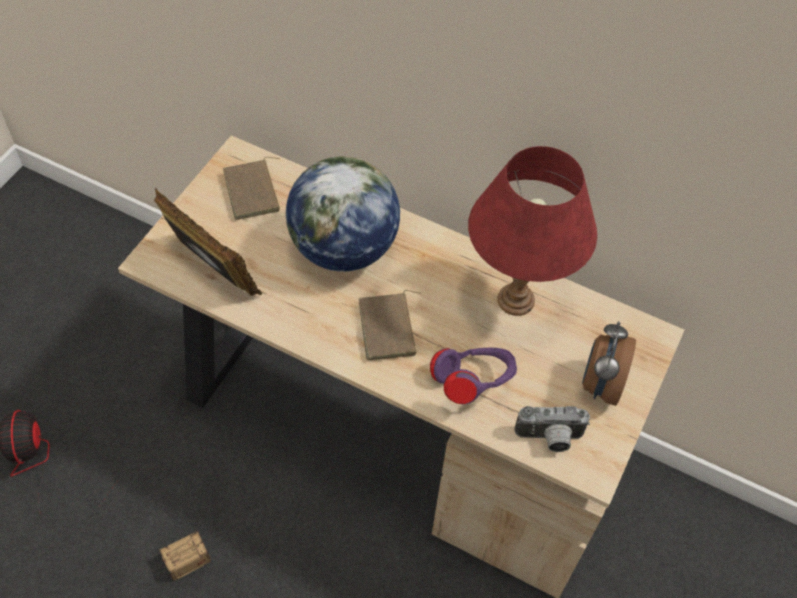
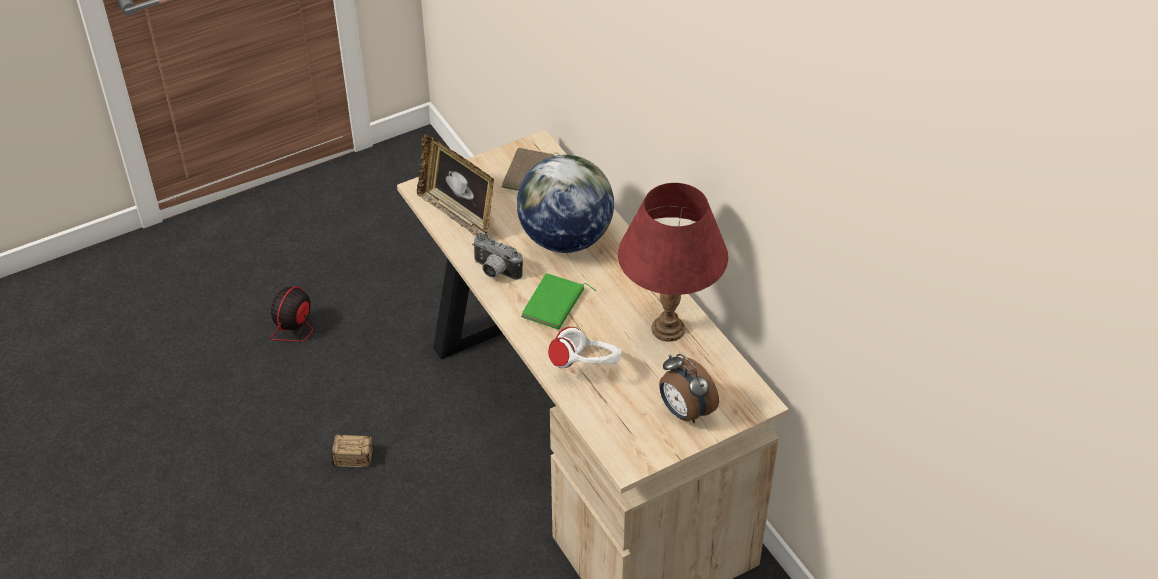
camera: 35 degrees right, 10 degrees down
(212, 272) = (458, 214): picture frame -> picture frame turned 150 degrees clockwise
(389, 329) = (555, 305): brown book -> green book
(472, 384) = (586, 367): purple headphones -> white headphones
(549, 439) = (612, 427): camera -> camera (494, 271)
(600, 383) = (684, 412): alarm clock -> alarm clock turned 90 degrees counterclockwise

